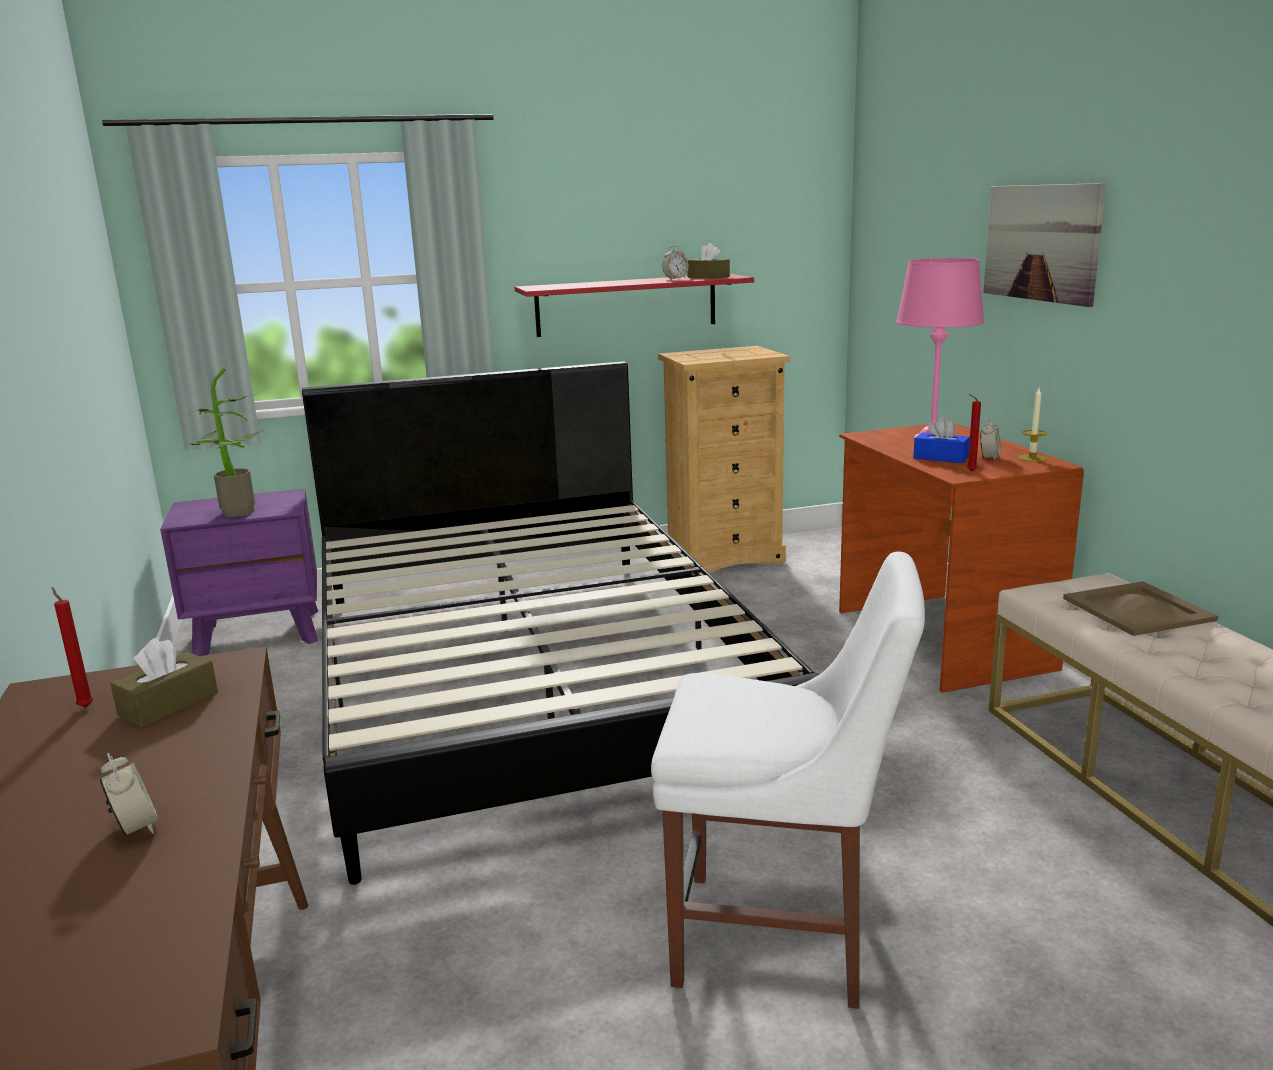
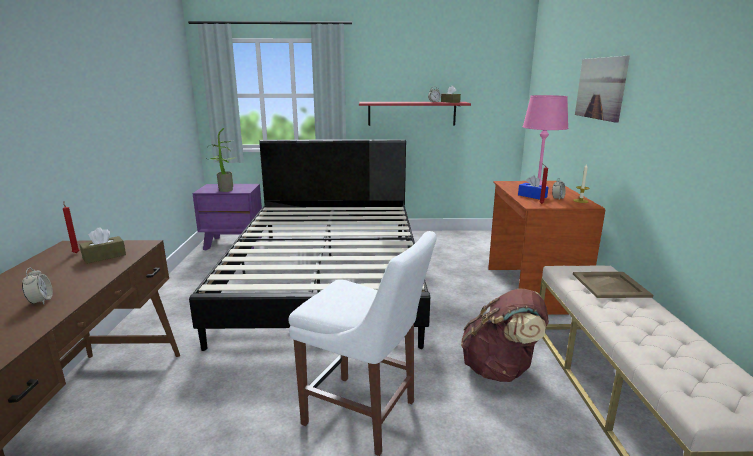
camera: 15 degrees right, 0 degrees up
(724, 556) = (449, 237): beige dresser -> none
(975, 801) = (500, 369): none -> brown backpack

